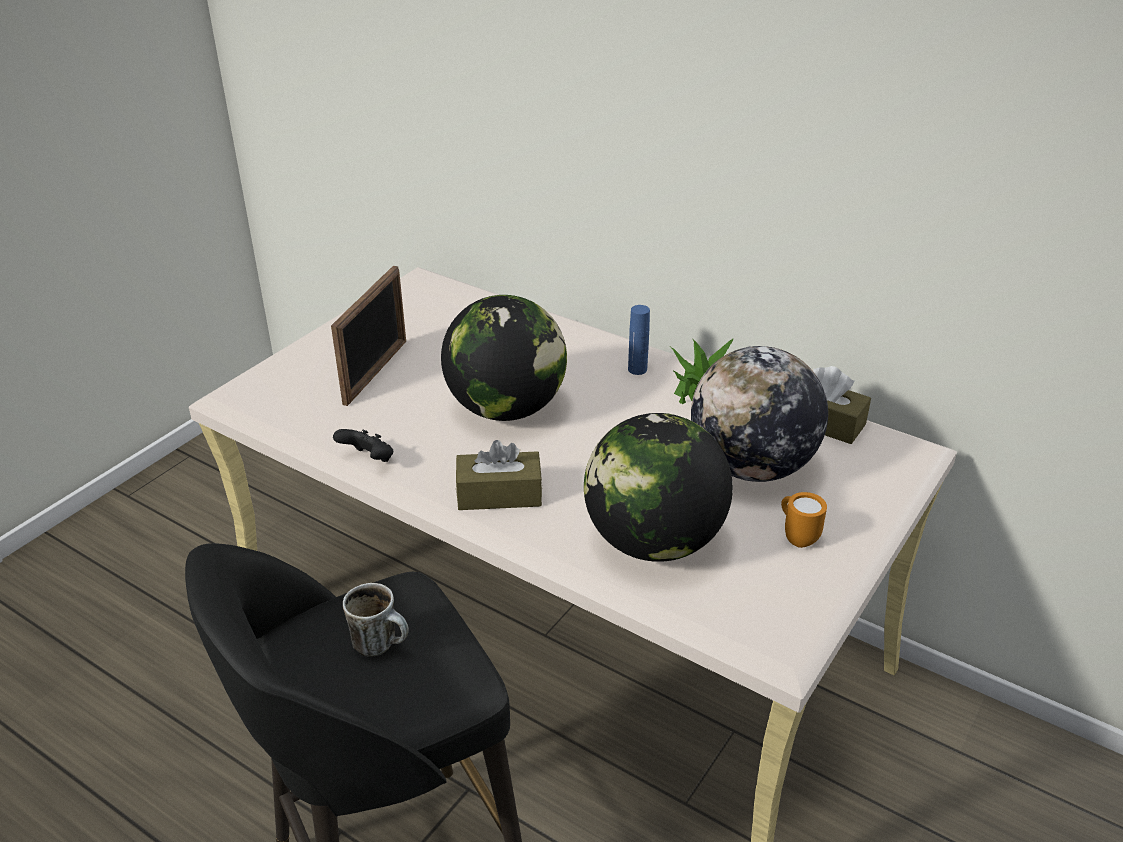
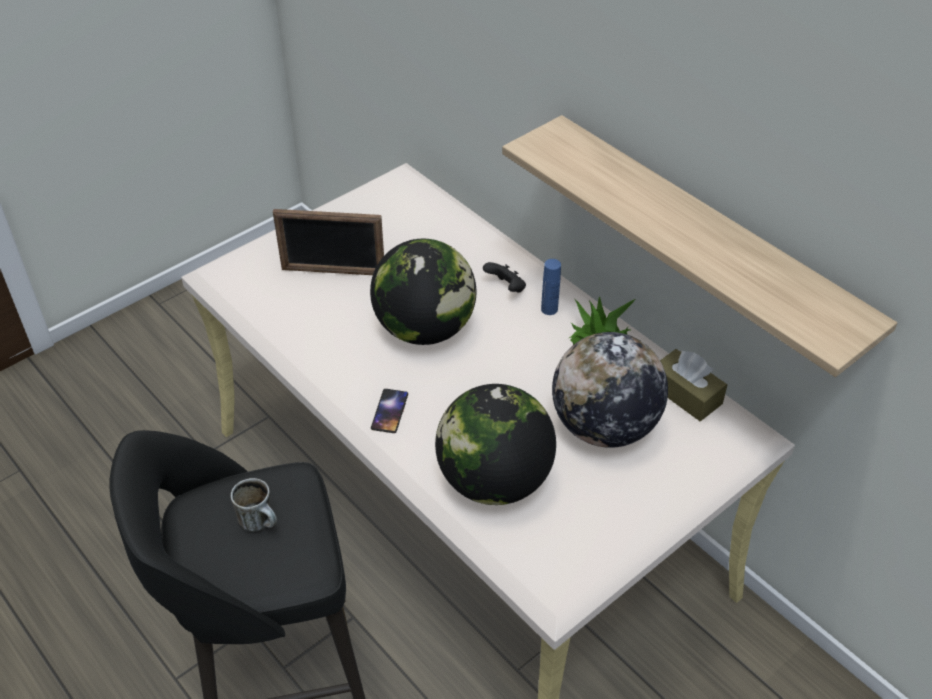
camera: 15 degrees right, 10 degrees up
(368, 460) = (300, 358): black game controller -> black game controller (506, 288)
(376, 372) = (333, 272): picture frame -> picture frame turned 60 degrees clockwise
(499, 494) = (390, 411): brown tissue box -> phone
(797, 537) = (611, 501): orange mug -> none
(819, 242) = (705, 243): none -> shelf

